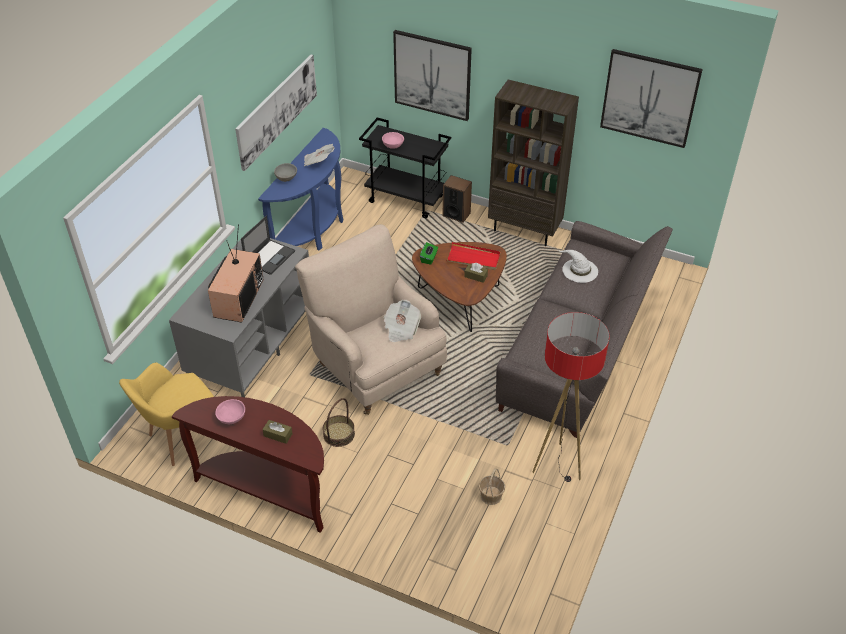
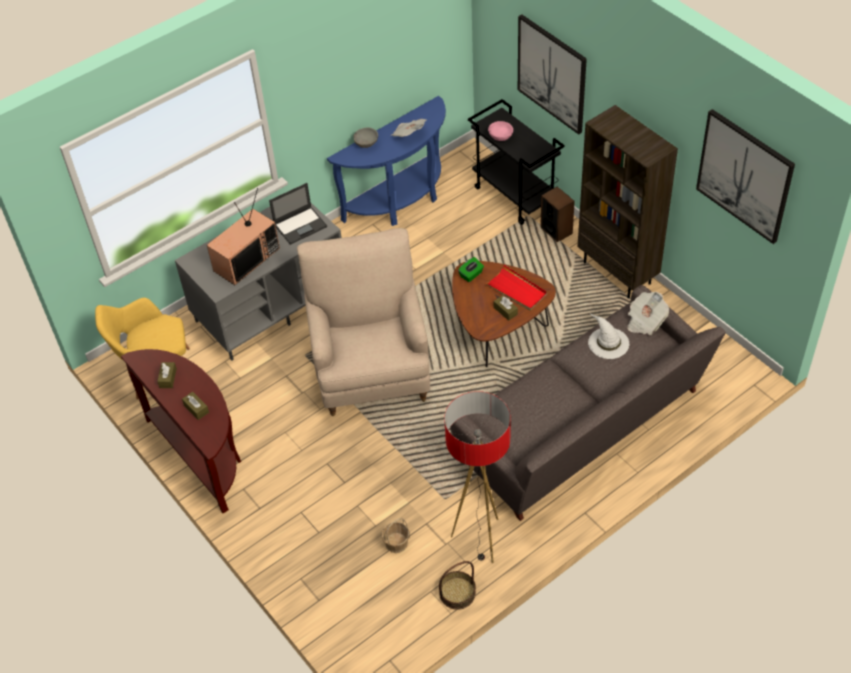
camera: 30 degrees right, 5 degrees up
(232, 419) = (168, 378): pink bowl -> brown tissue box
(277, 110) = (368, 72): picture -> none
(339, 434) = (295, 425): basket -> basket (457, 593)
(401, 329) = (385, 343): newspaper -> newspaper (645, 321)

